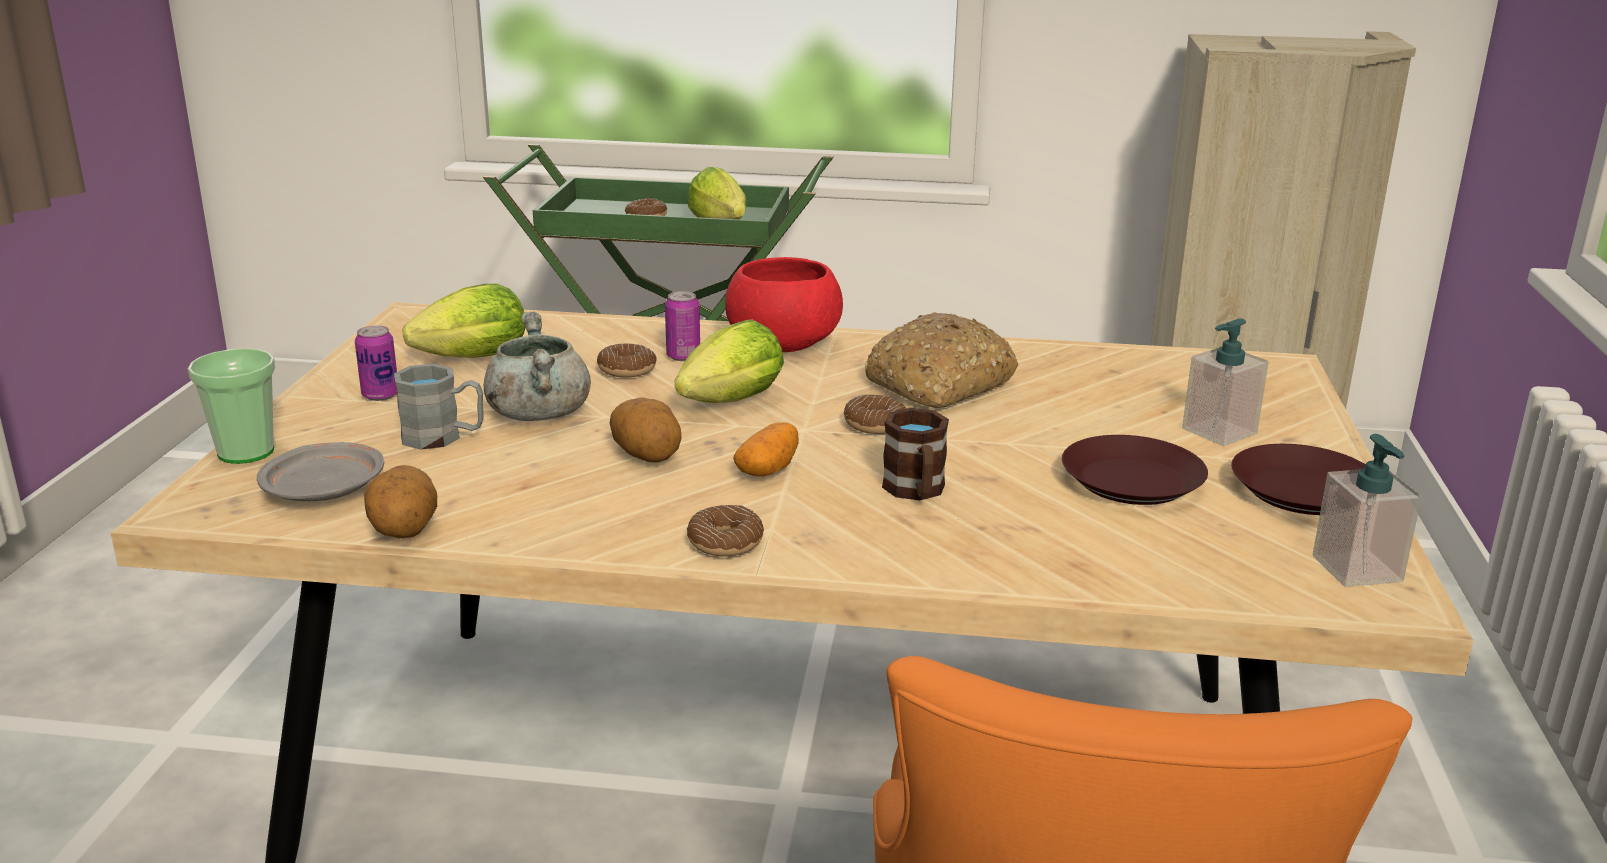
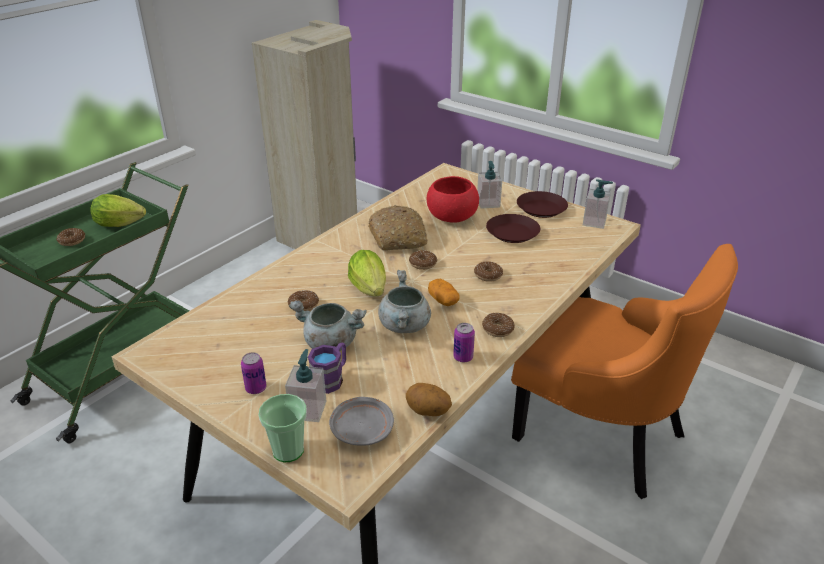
camera: 60 degrees left, 10 degrees up
(351, 441) = (308, 410): none -> soap dispenser
(443, 437) = (331, 378): grey mug -> purple mug
(466, 360) = (237, 349): lettuce -> none
(647, 457) = (405, 326): potato -> grey cooking pot
(683, 356) = (304, 286): can -> can (463, 357)
(783, 345) = (319, 257): red bowl -> red bowl (451, 217)
(916, 492) = (488, 275): brown mug -> donut

